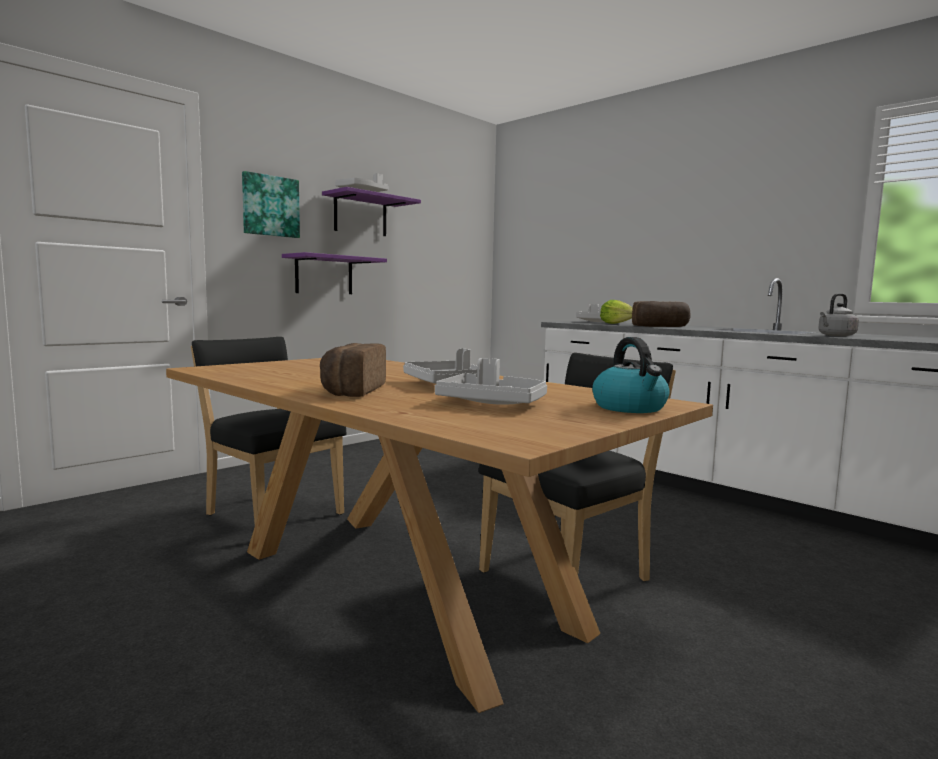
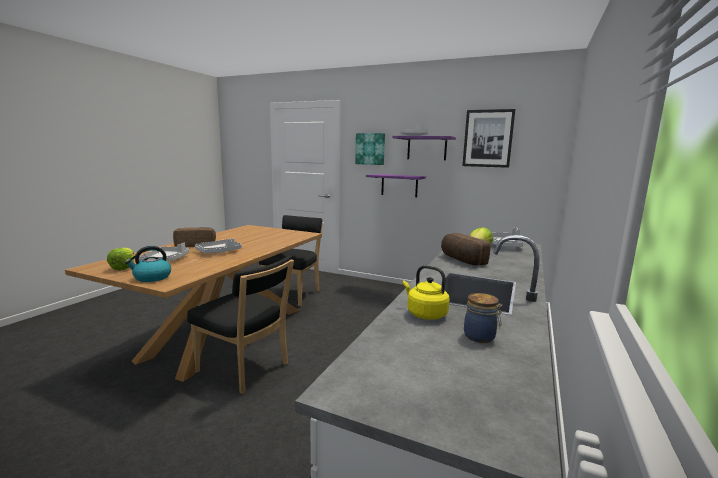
camera: 70 degrees right, 5 degrees up
(428, 210) = (488, 138): none -> picture
(532, 420) = (126, 266): none -> lettuce
(835, 335) = (425, 314): grey kettle -> yellow kettle
(871, 335) = (480, 337): none -> jar

